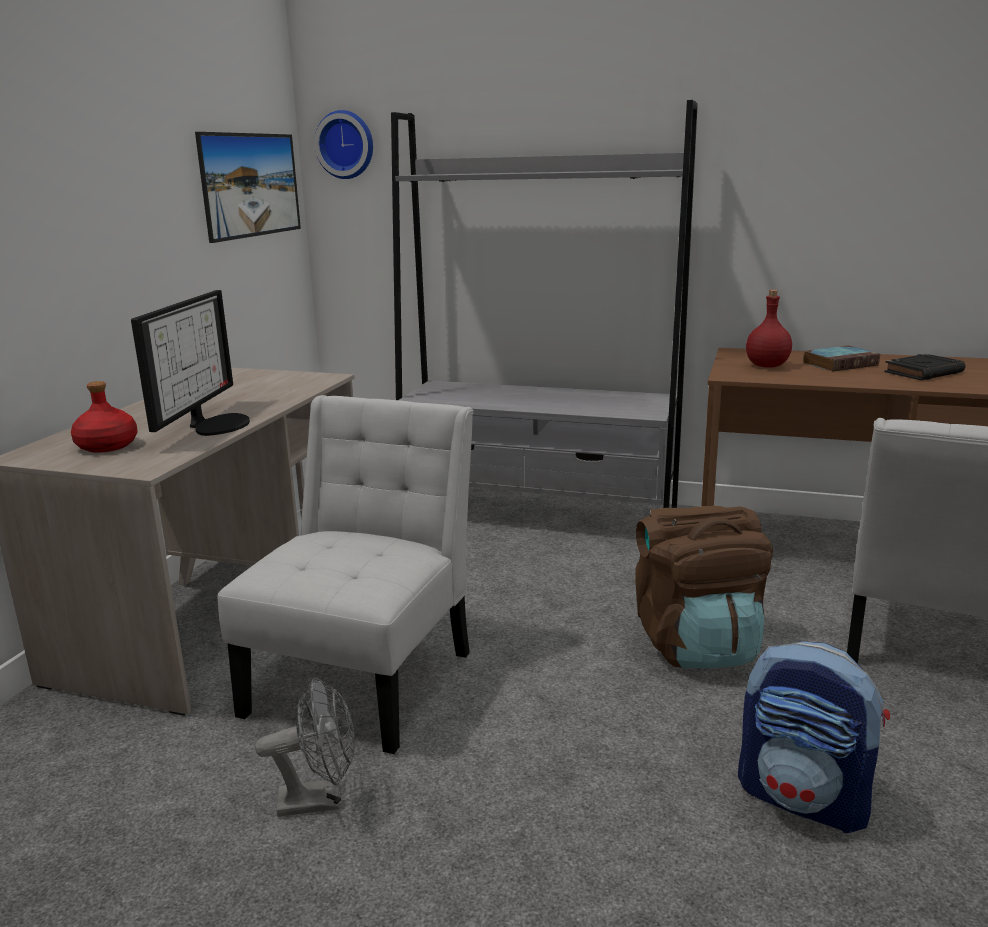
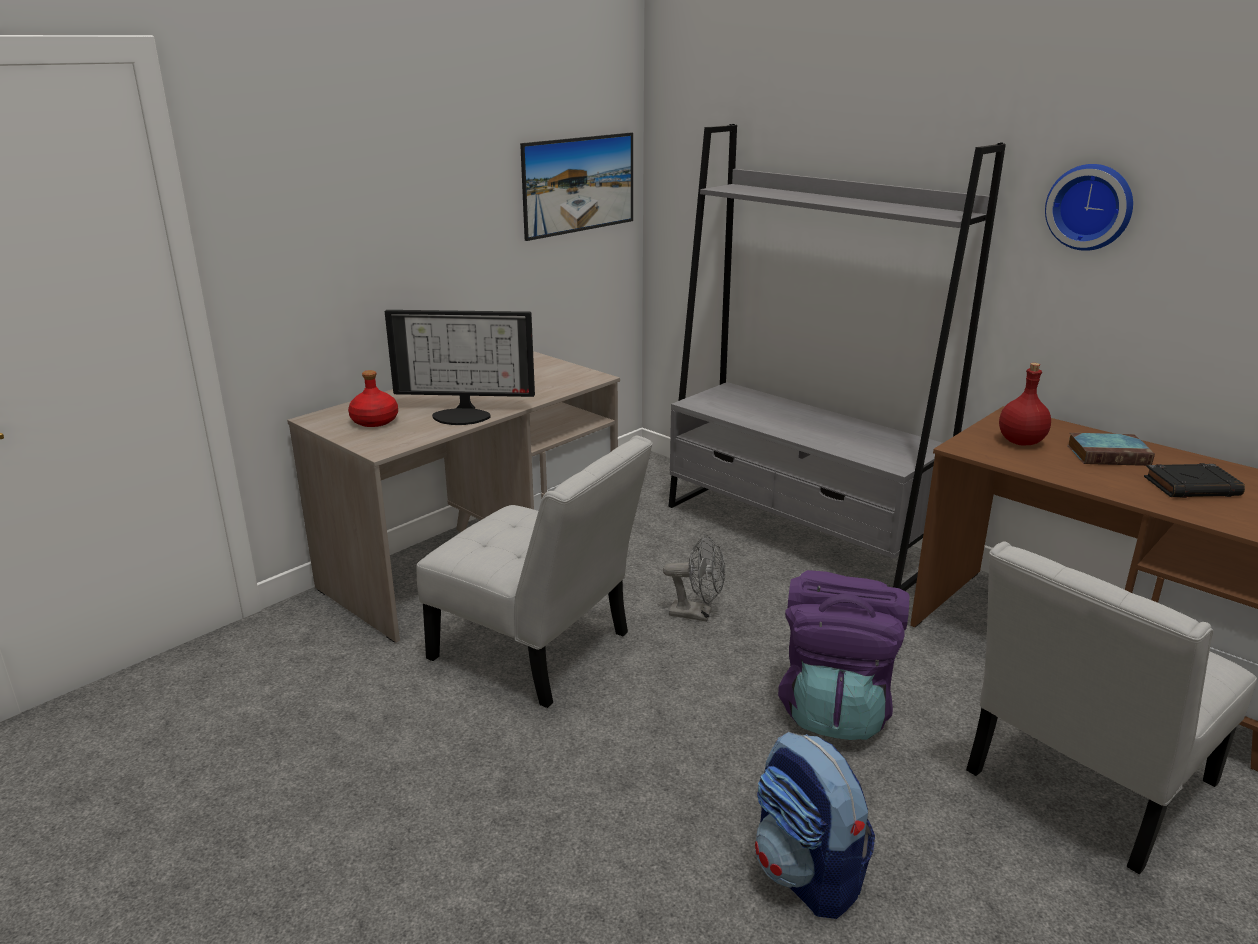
camera: 25 degrees right, 5 degrees up
(215, 424) = (463, 414): monitor -> monitor turned 60 degrees clockwise
(320, 800) = (440, 738): grey fan -> grey fan (697, 614)
(346, 145) = (681, 145): wall clock -> wall clock (1090, 206)
(367, 676) = (538, 650): white chair -> white chair turned 75 degrees clockwise
(697, 644) = (836, 707): brown backpack -> purple backpack

